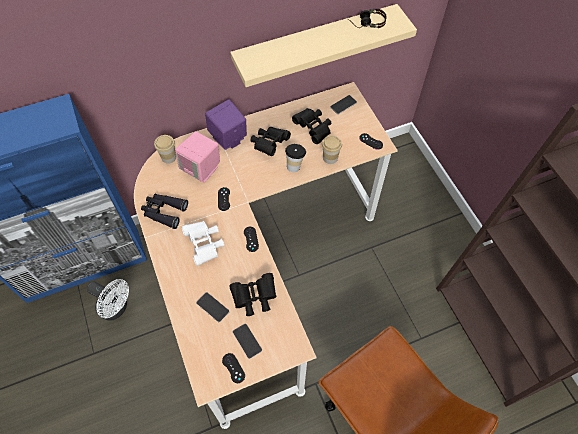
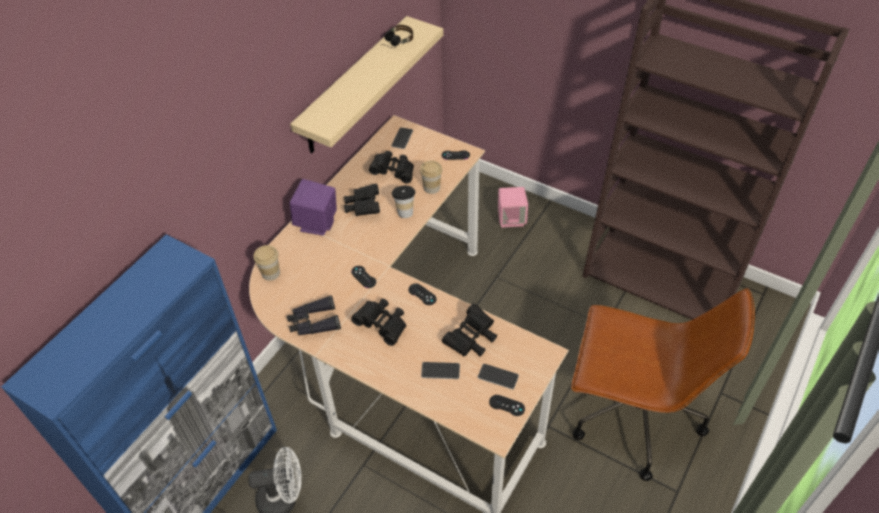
camera: 35 degrees left, 10 degrees down
(202, 169) = (316, 264): pink speaker -> pink speaker (511, 219)
(205, 245) = (383, 325): white binoculars -> black binoculars

